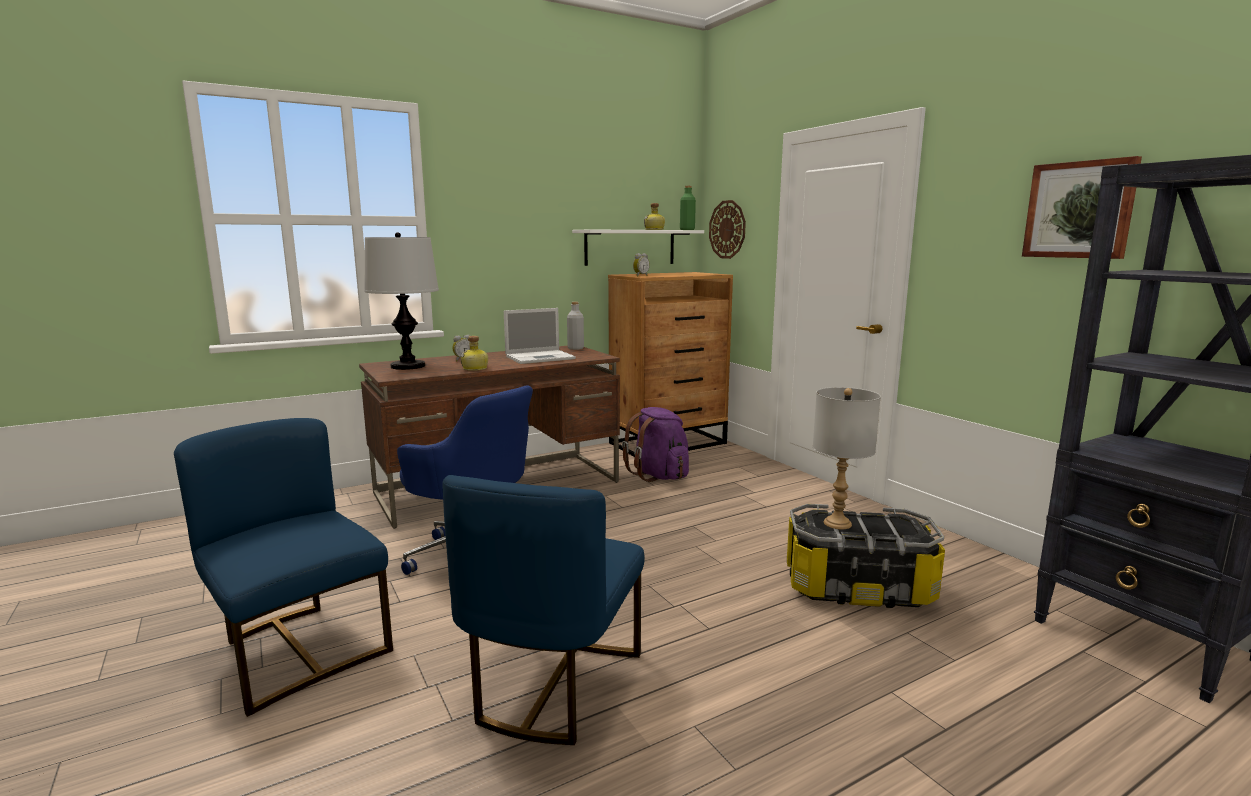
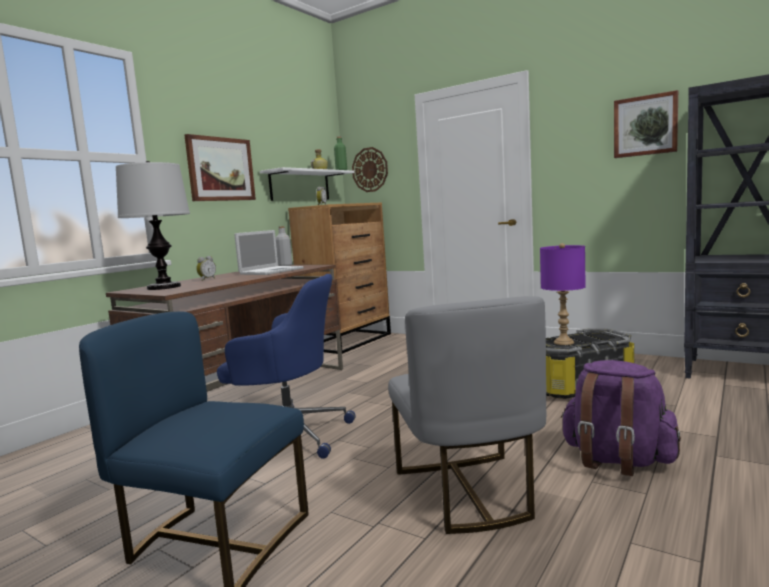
camera: 25 degrees left, 5 degrees down
(475, 369) = (234, 280): bottle -> none
(519, 229) = (220, 169): none -> picture
(551, 685) = (468, 492): blue chair -> grey chair
(659, 475) = (368, 360): purple backpack -> purple backpack (617, 460)
(837, 523) = (563, 342): grey table lamp -> purple table lamp

